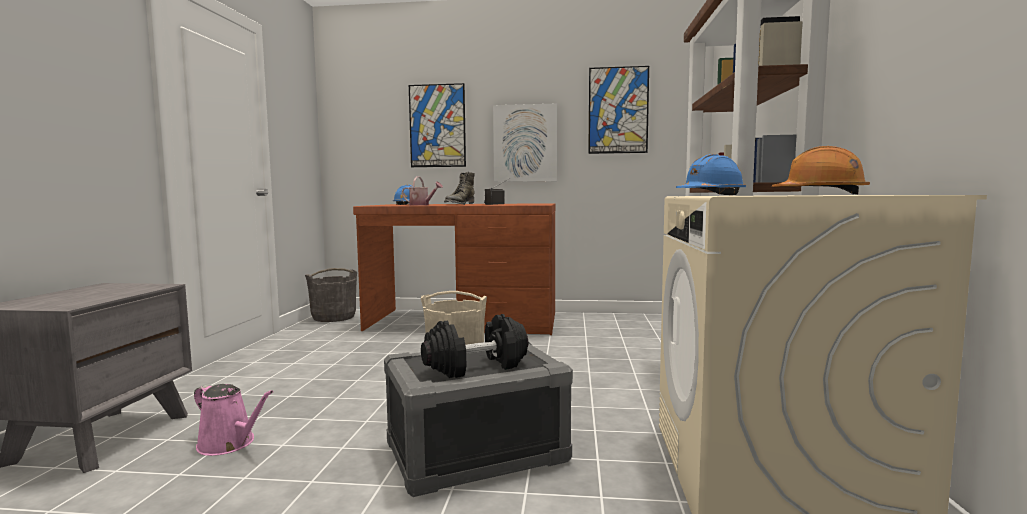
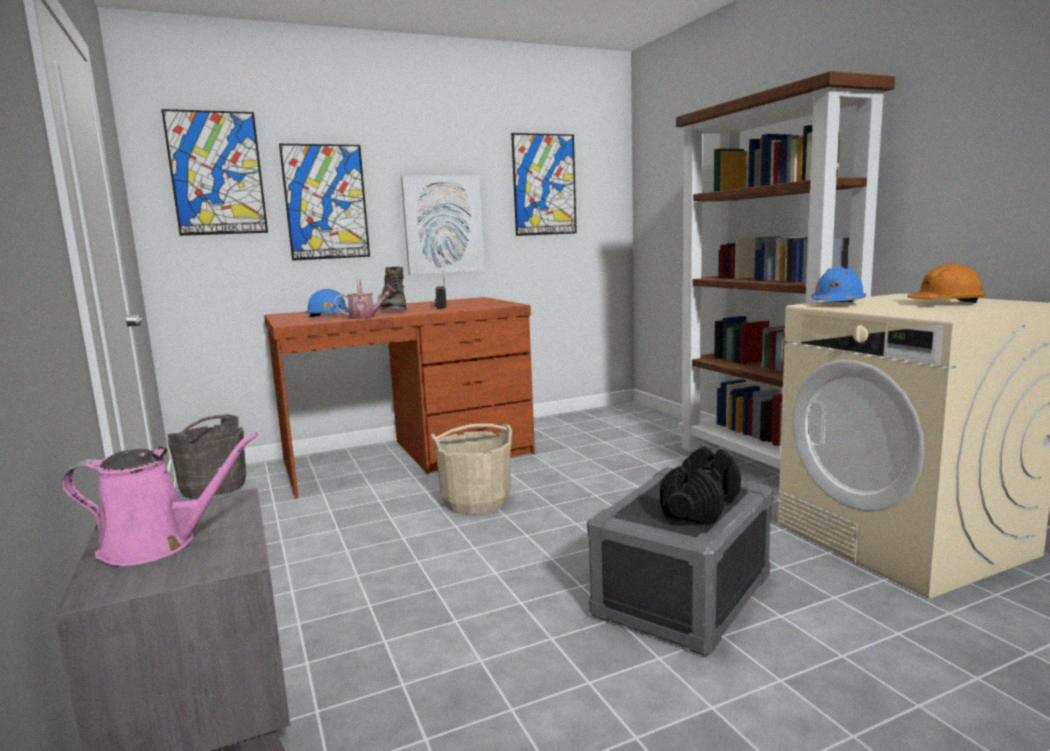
camera: 30 degrees left, 5 degrees up
(230, 444) = (416, 683): pink watering can -> pink watering can (157, 545)
(368, 107) = (217, 173): none -> picture

